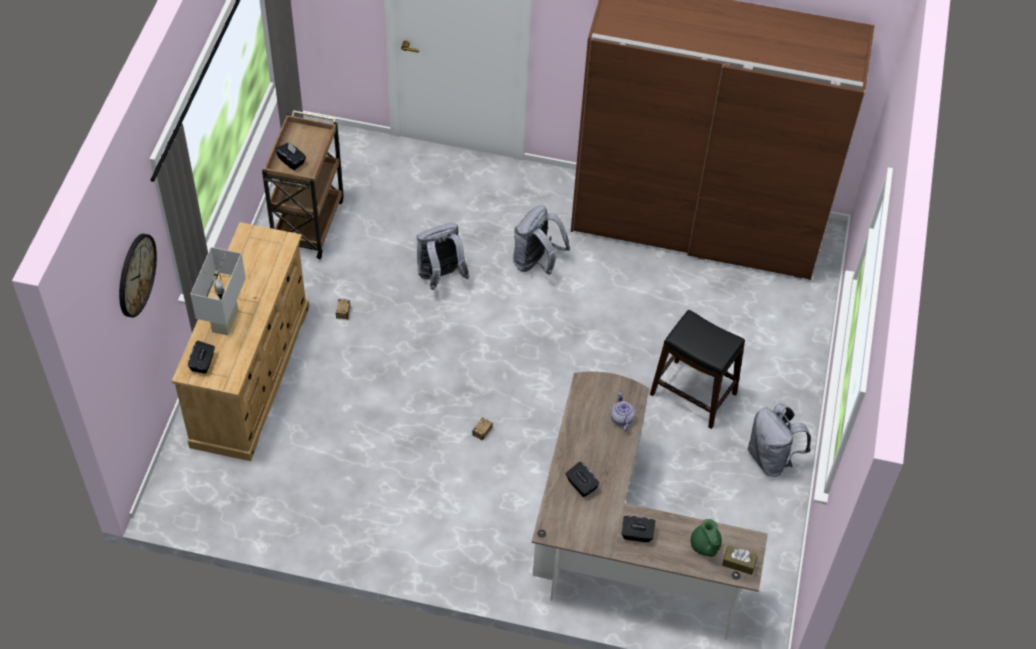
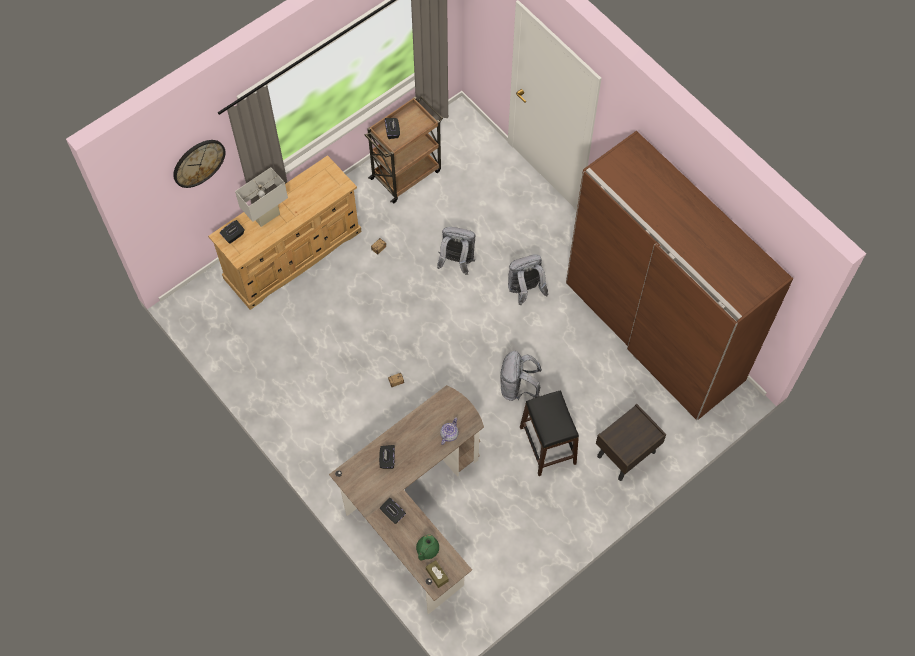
camera: 40 degrees right, 10 degrees up
(771, 458) = (559, 522): grey backpack -> grey backpack (517, 387)
(775, 354) = (626, 455): none -> brown nightstand

